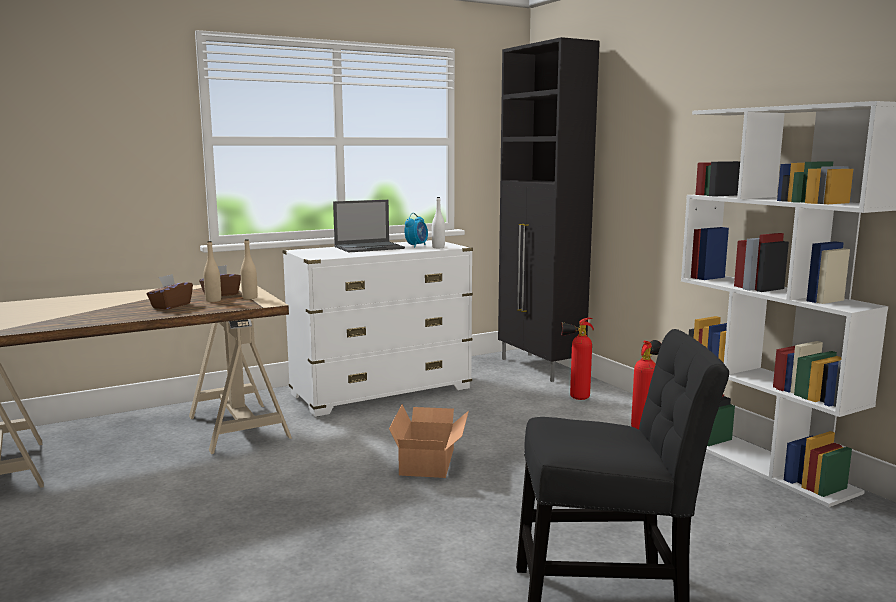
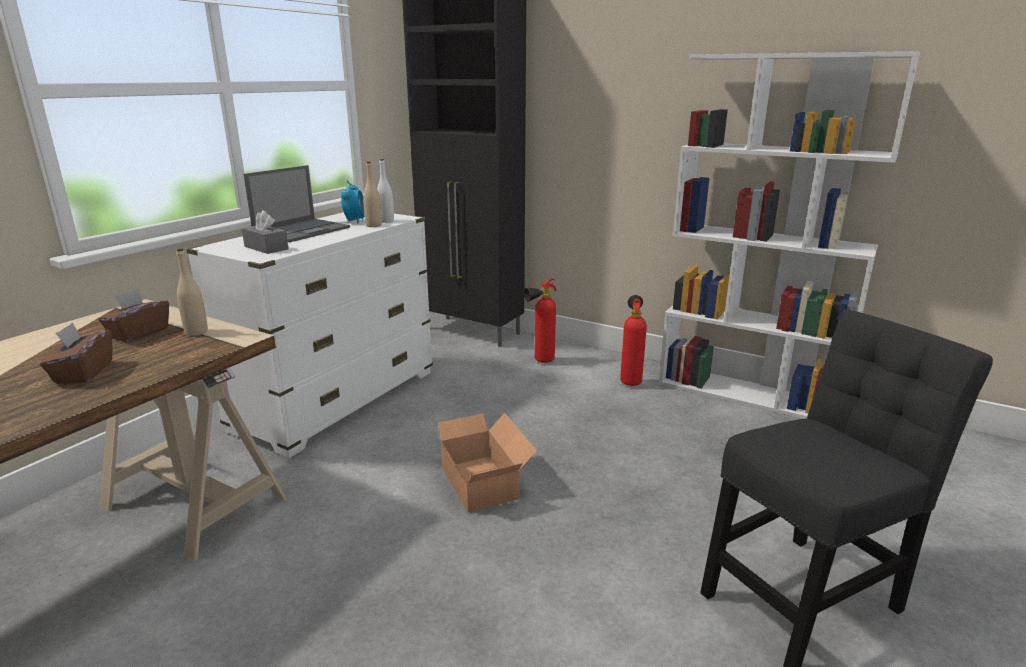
camera: 30 degrees left, 10 degrees up
(213, 300) = (144, 348): beige bottle -> beige bottle (373, 225)
(328, 253) = (266, 248): none -> grey tissue box

